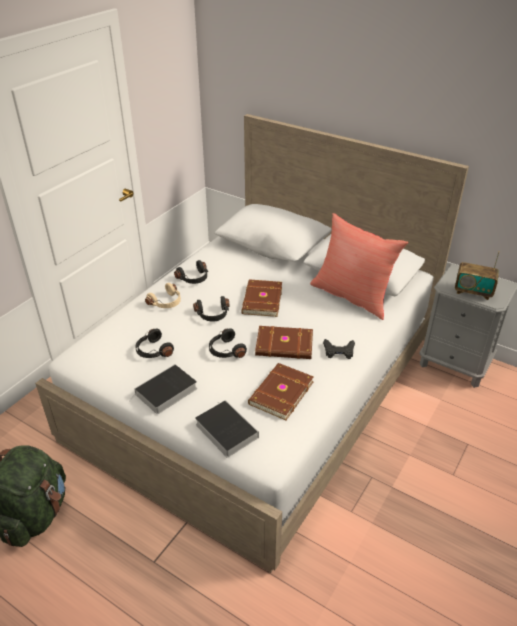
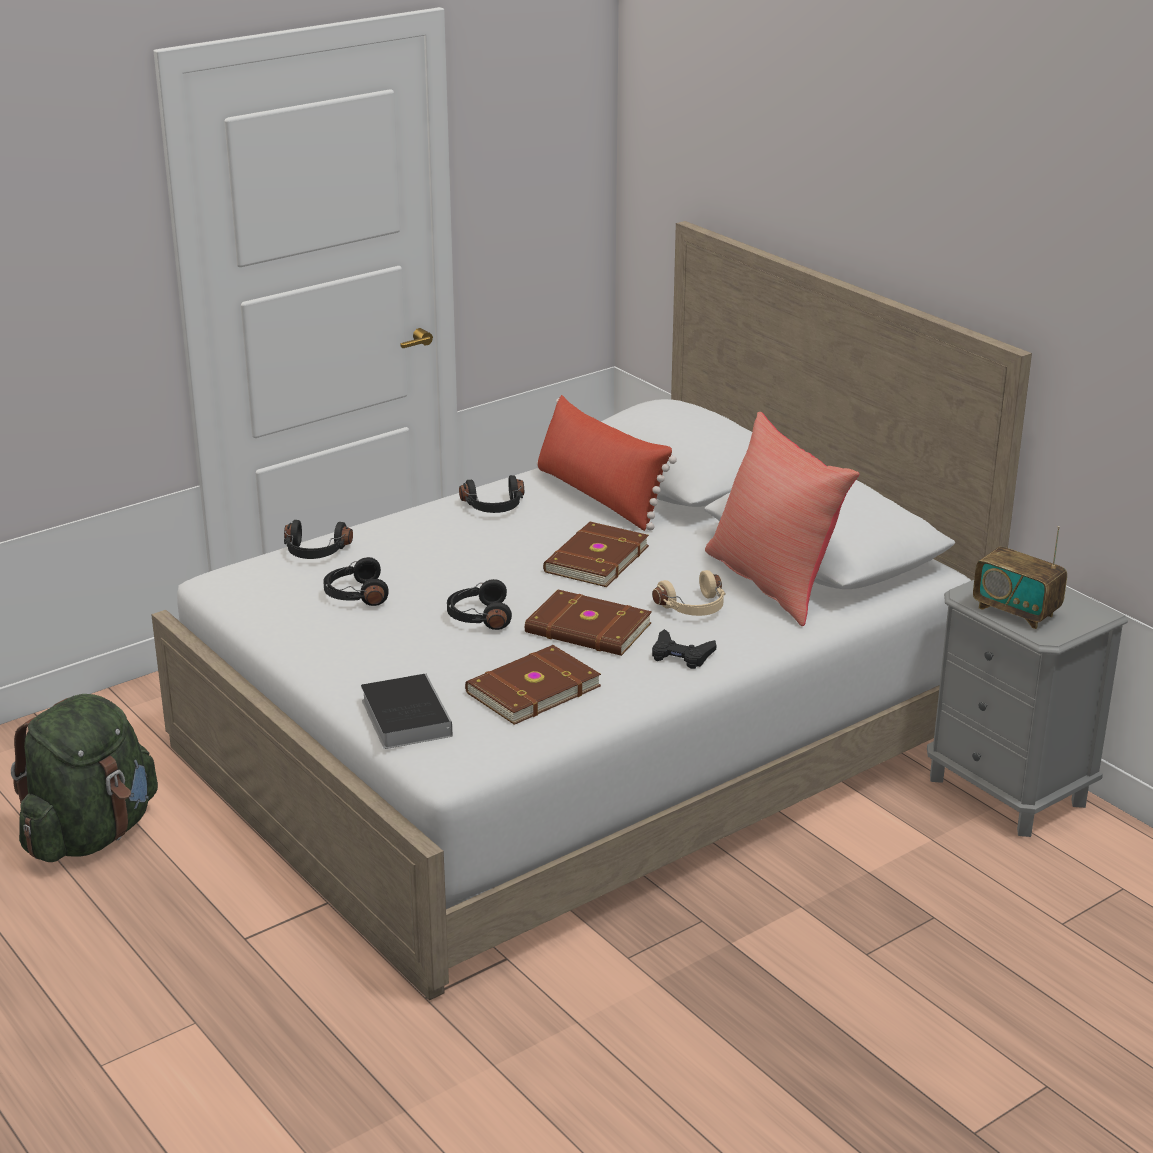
camera: 20 degrees right, 10 degrees down
(165, 392) = (340, 651): book -> none
(166, 303) = (422, 533): beige headphones -> beige headphones (694, 608)
(213, 315) = (491, 565): black headphones -> black headphones (315, 553)
(241, 262) = (599, 497): none -> red pillow

